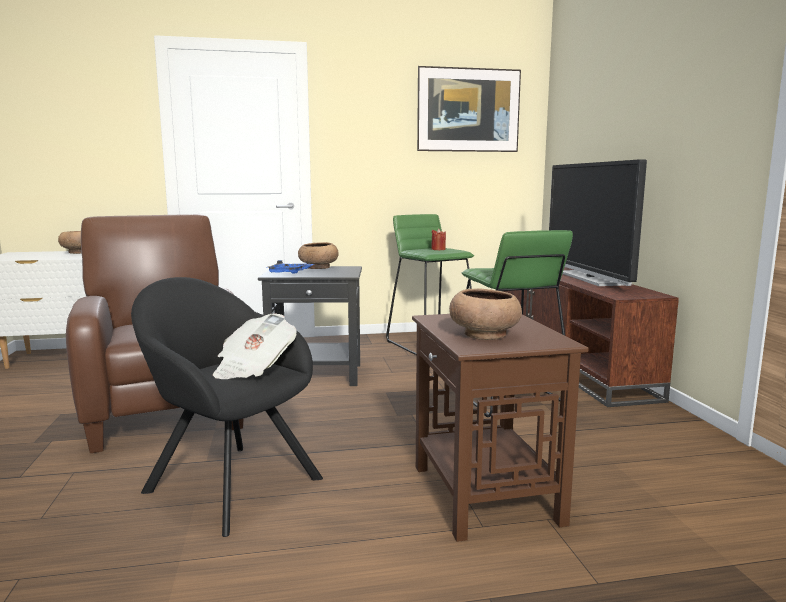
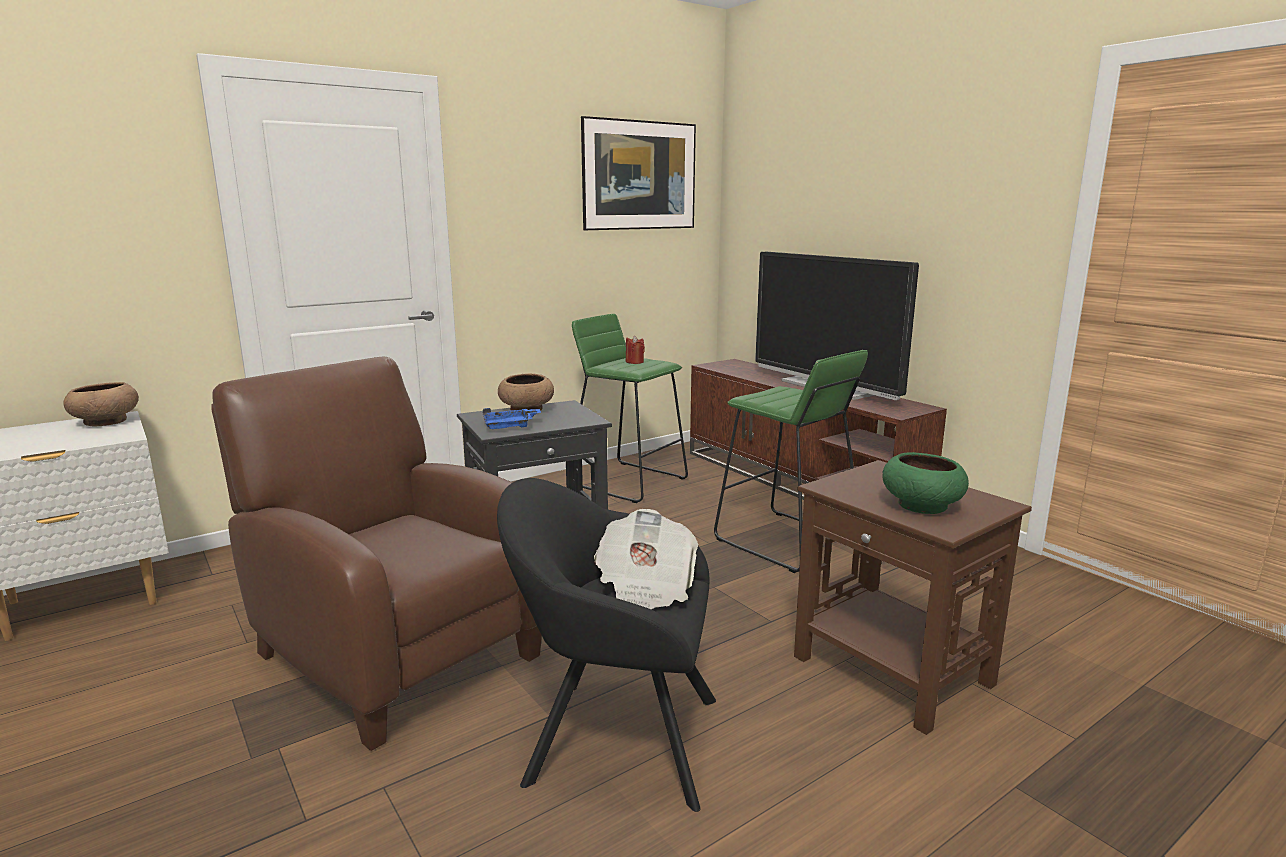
camera: 25 degrees left, 5 degrees up
(485, 334) = (921, 505): brown bowl -> green bowl

